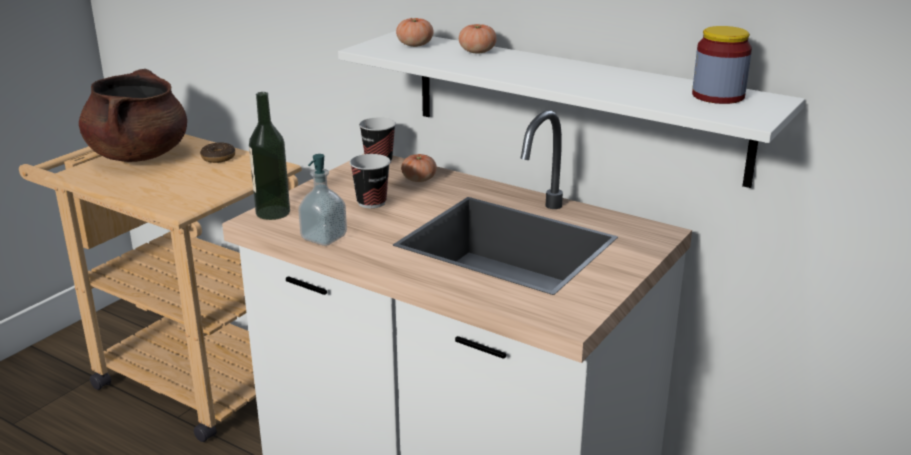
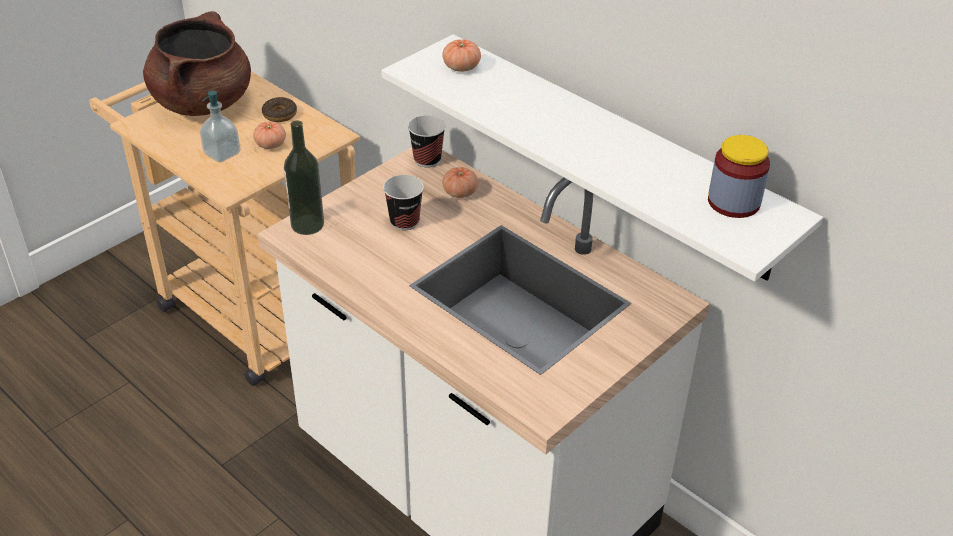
camera: 10 degrees right, 15 degrees up
(324, 238) = (347, 267): soap dispenser -> soap dispenser (222, 153)
(477, 51) = (520, 88): tomato -> tomato (270, 144)

